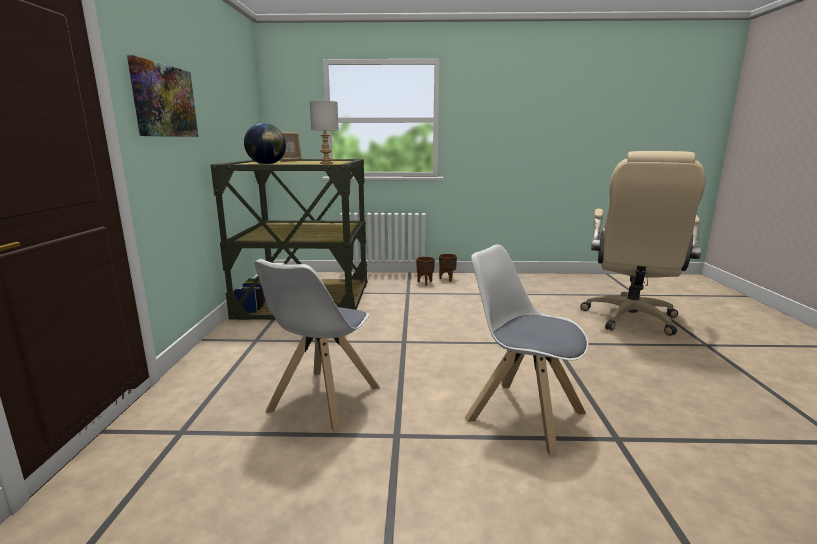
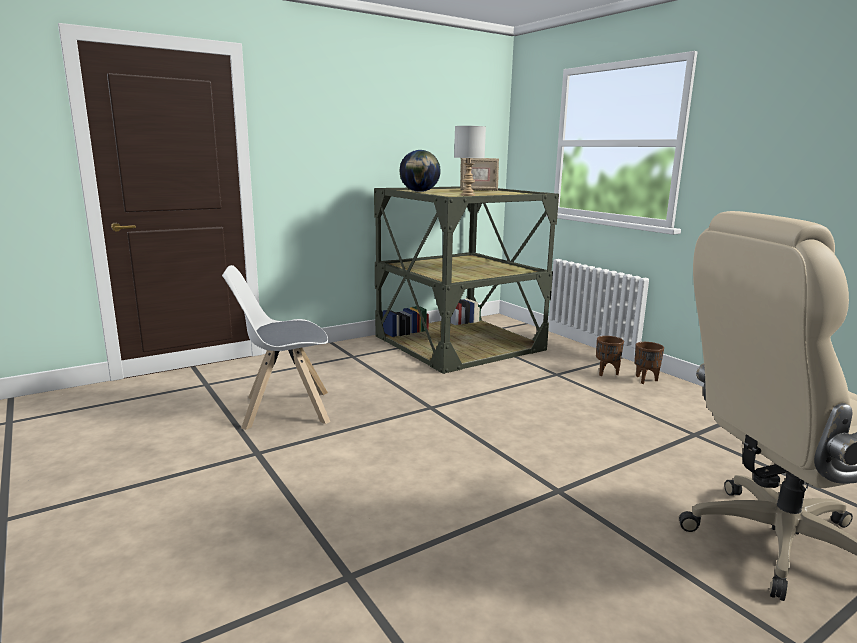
camera: 55 degrees right, 0 degrees up
(164, 101) = (317, 132): picture -> none
(522, 415) = (346, 504): chair -> none

